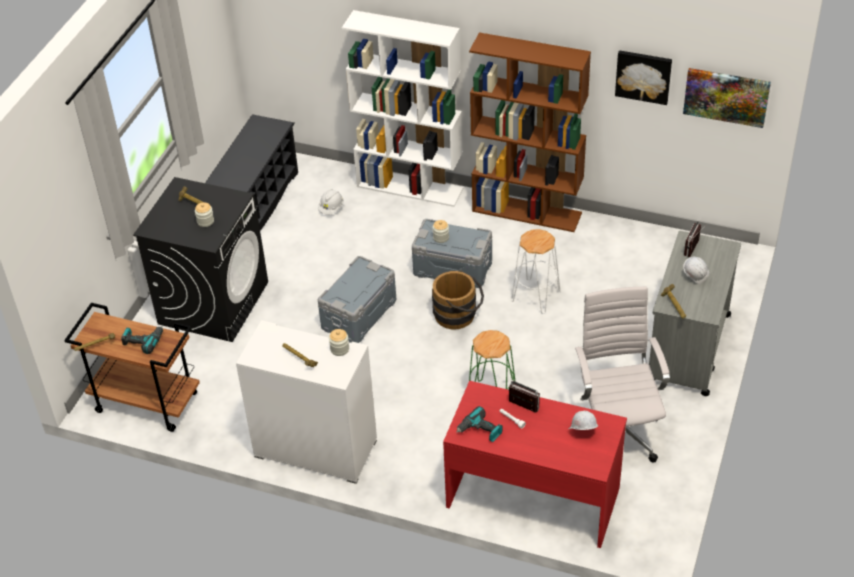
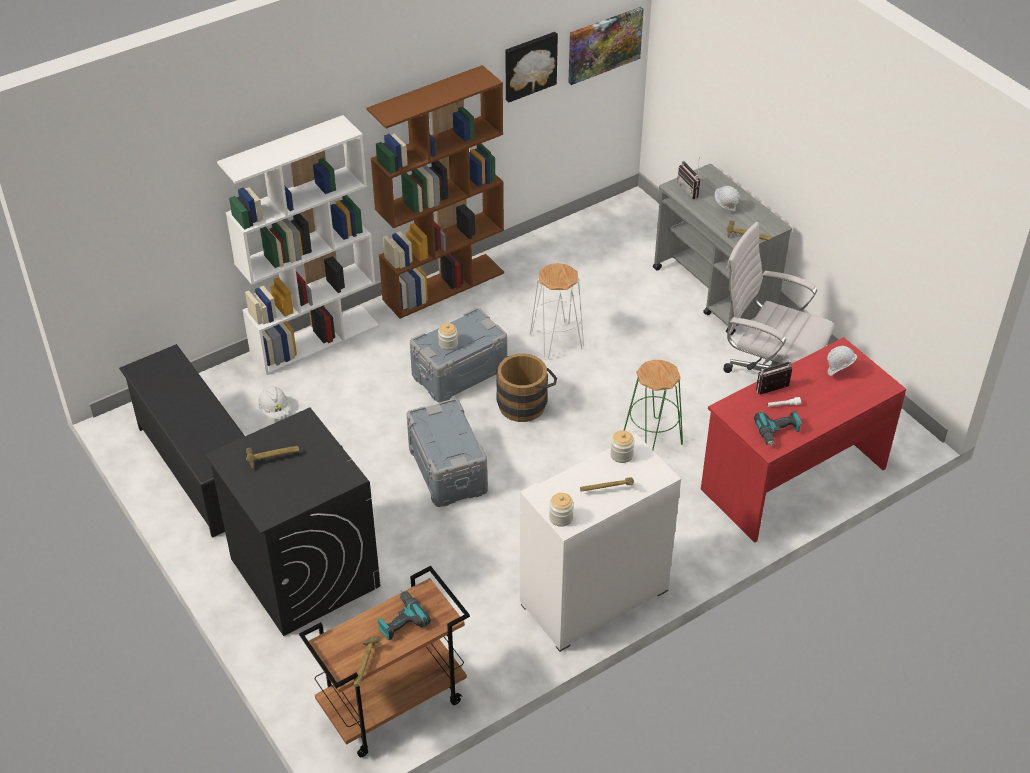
camera: 55 degrees left, 0 degrees up
(205, 221) = (310, 464): jar -> jar (561, 517)

